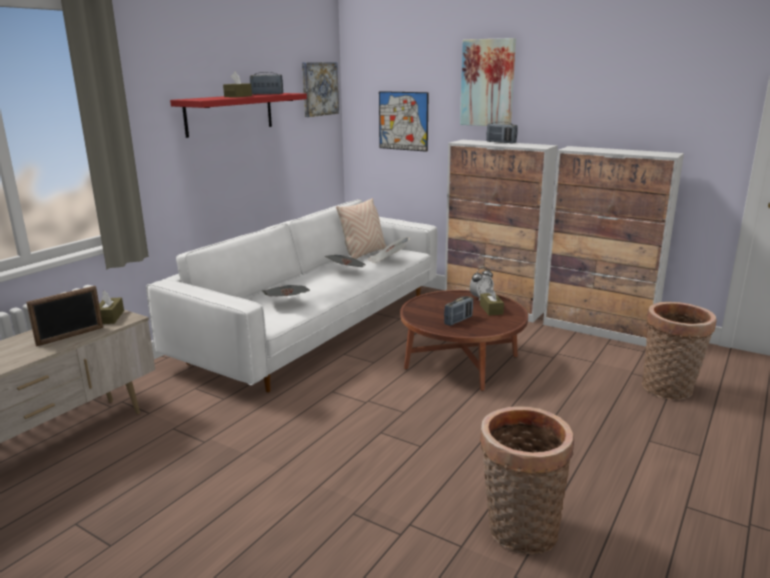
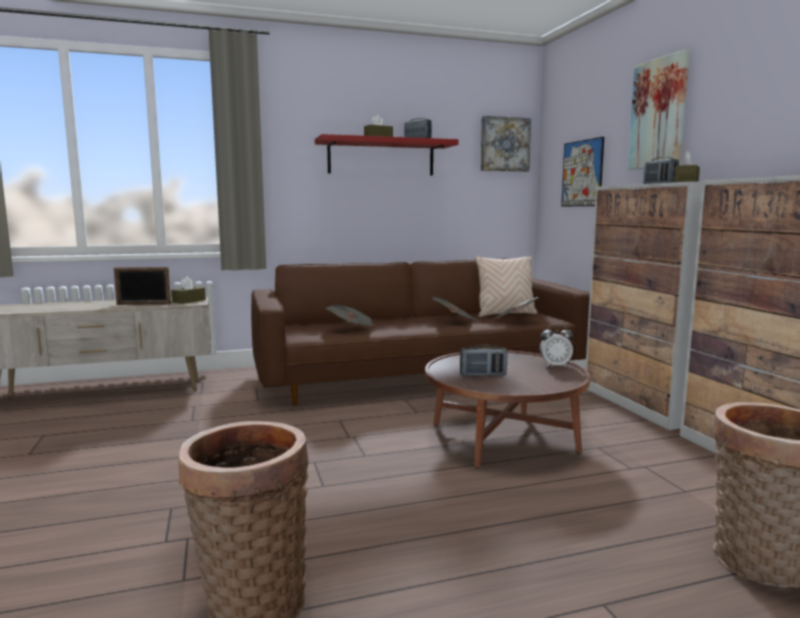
camera: 40 degrees right, 10 degrees down
(317, 328) = (420, 376): white sofa -> brown sofa
(491, 309) = (543, 375): brown tissue box -> brown tissue box (686, 182)

